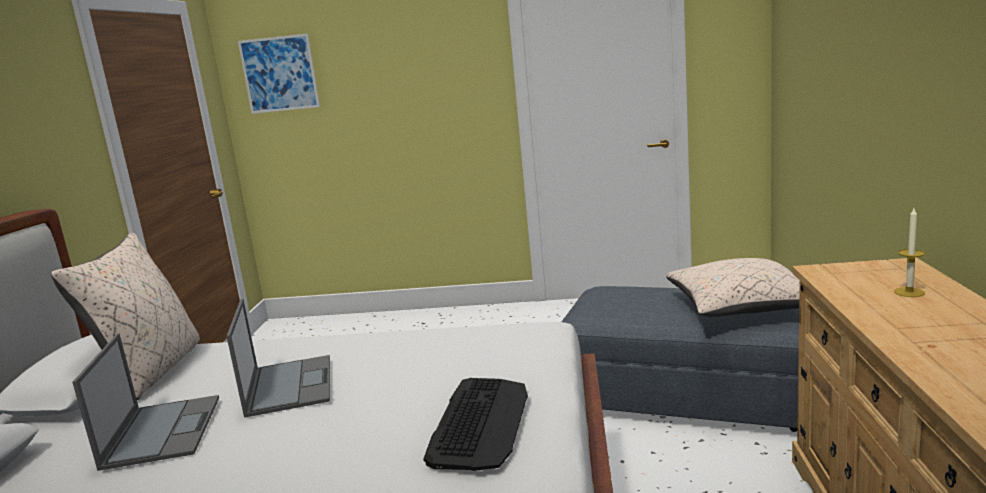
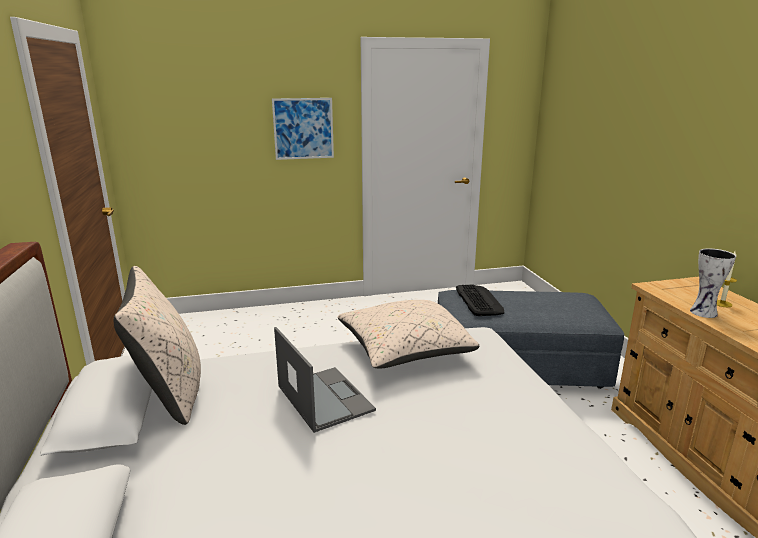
camera: 20 degrees left, 5 degrees up
(163, 431) = (246, 453): laptop -> none
(279, 74) = (159, 105): picture -> picture (303, 128)
(480, 422) = (518, 420): keyboard -> keyboard (479, 300)
(737, 309) = (562, 307): beige pillow -> beige pillow (404, 350)
(862, 303) = (704, 313): none -> vase

